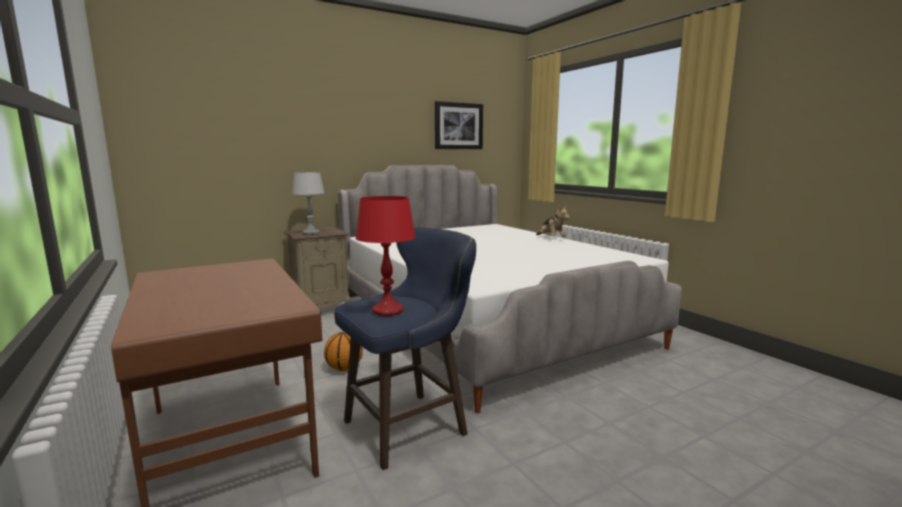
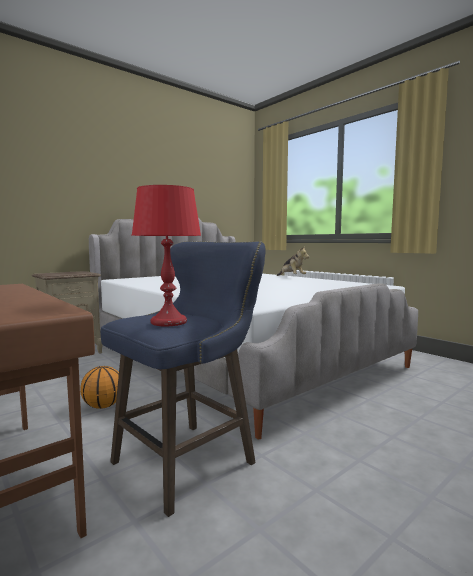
camera: 10 degrees left, 5 degrees down
(310, 233) = (61, 274): grey table lamp -> none
(458, 126) = (200, 183): picture -> none

